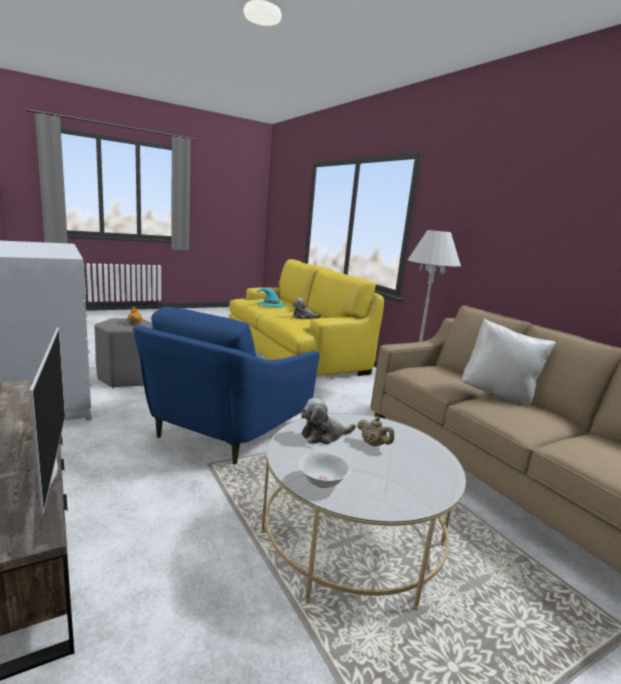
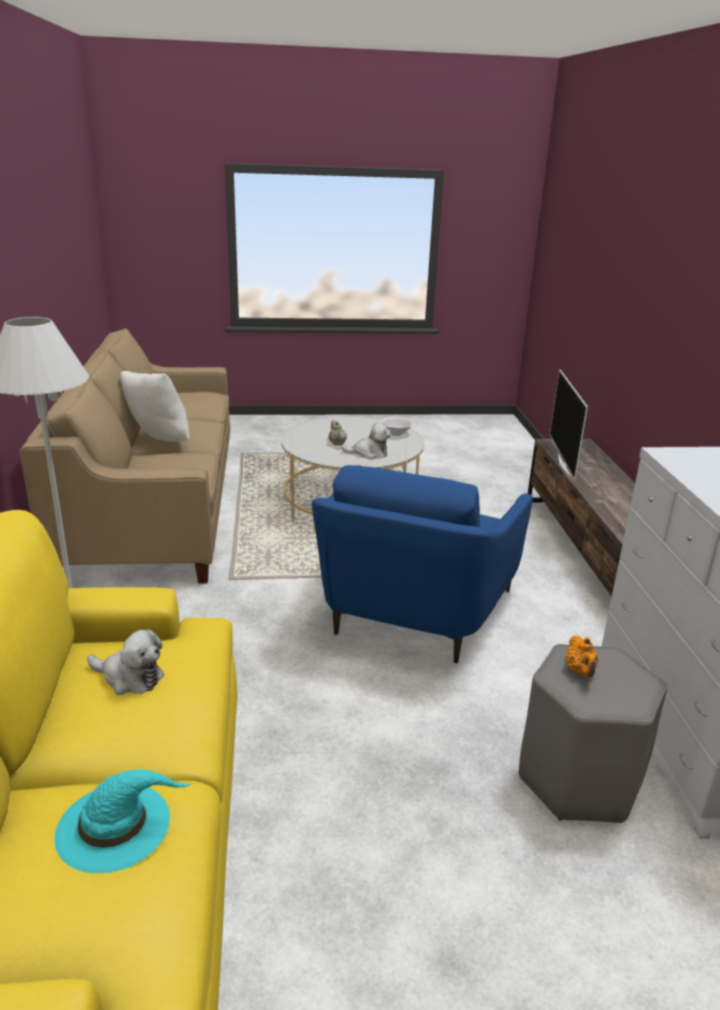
camera: 155 degrees left, 10 degrees up
(224, 430) = (412, 613): blue armchair -> blue armchair turned 150 degrees clockwise

